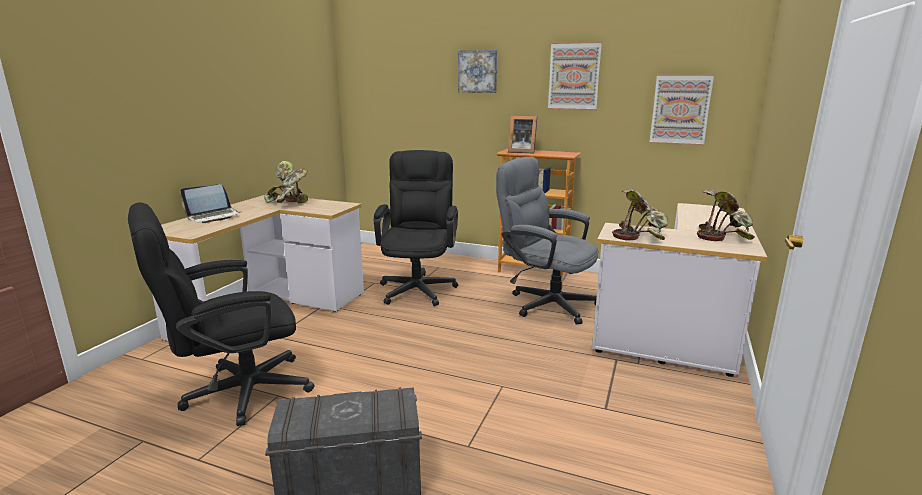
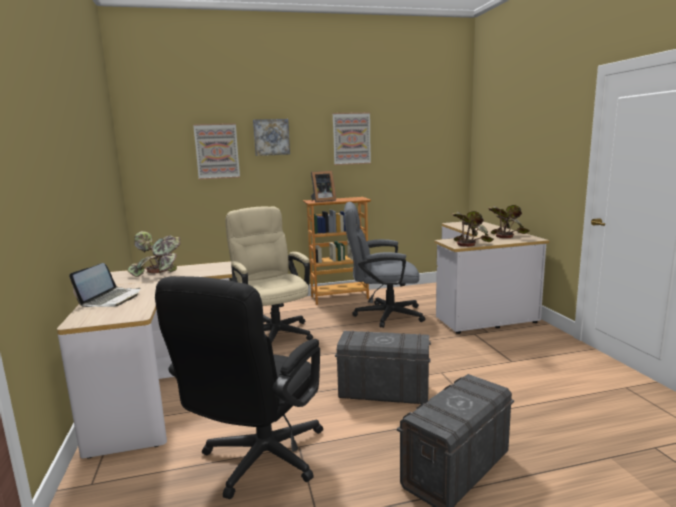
camera: 35 degrees left, 5 degrees down
(415, 380) = (384, 391): none -> grey storage box
(419, 287) = (273, 331): black office chair -> beige office chair
(680, 109) = (425, 159): picture -> picture (217, 151)

